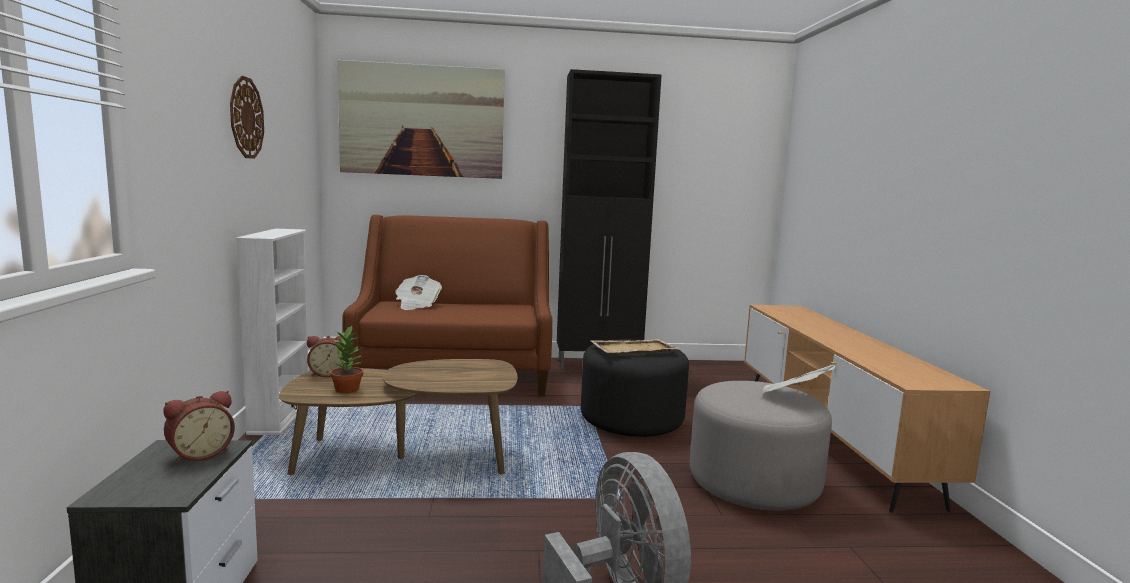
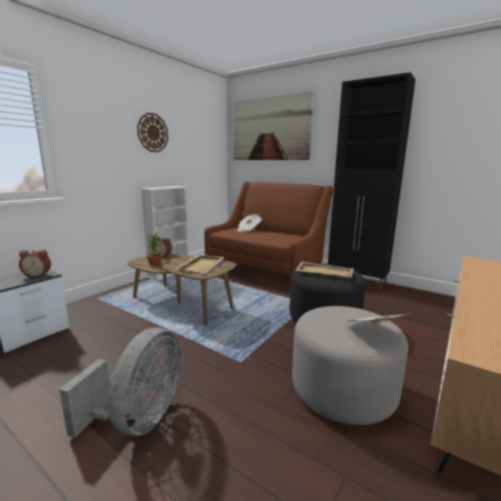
camera: 40 degrees right, 5 degrees up
(460, 372) = (201, 265): none -> beige tray

